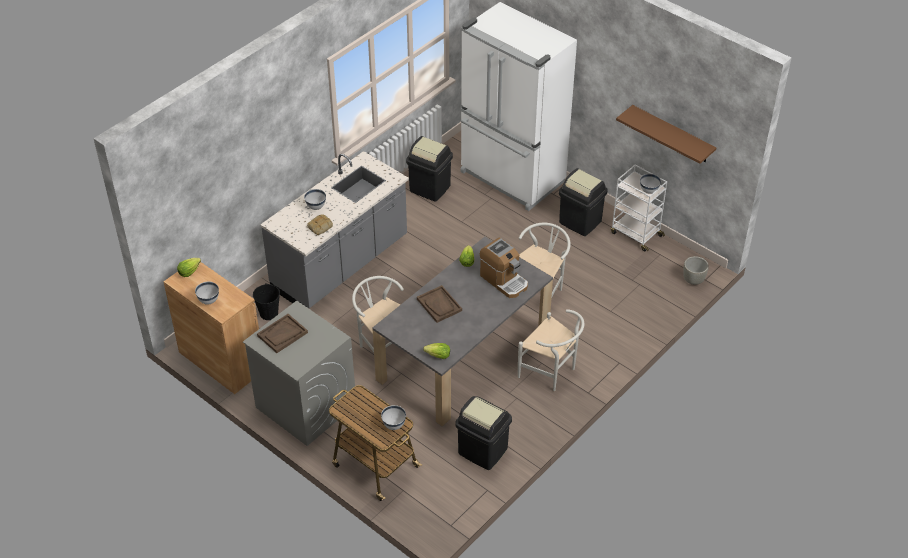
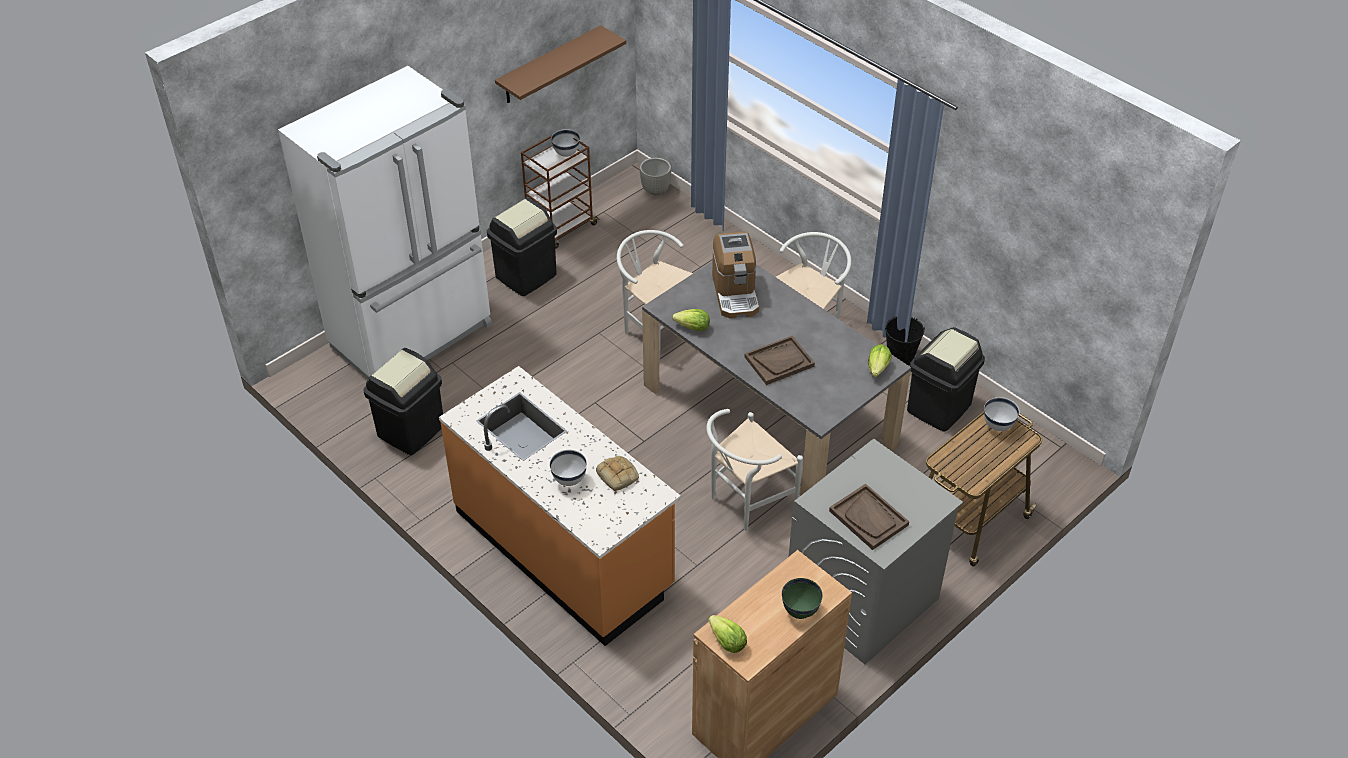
camera: 85 degrees left, 0 degrees up
(208, 301) = (800, 611): white bowl -> green bowl
(268, 313) = (663, 648): black bucket -> black bucket (900, 358)
(341, 264) = (564, 549): grey counter -> orange counter
(504, 280) = (735, 294): coffee machine -> coffee machine turned 120 degrees clockwise
(635, 234) = (561, 228): white cart -> brown cart

